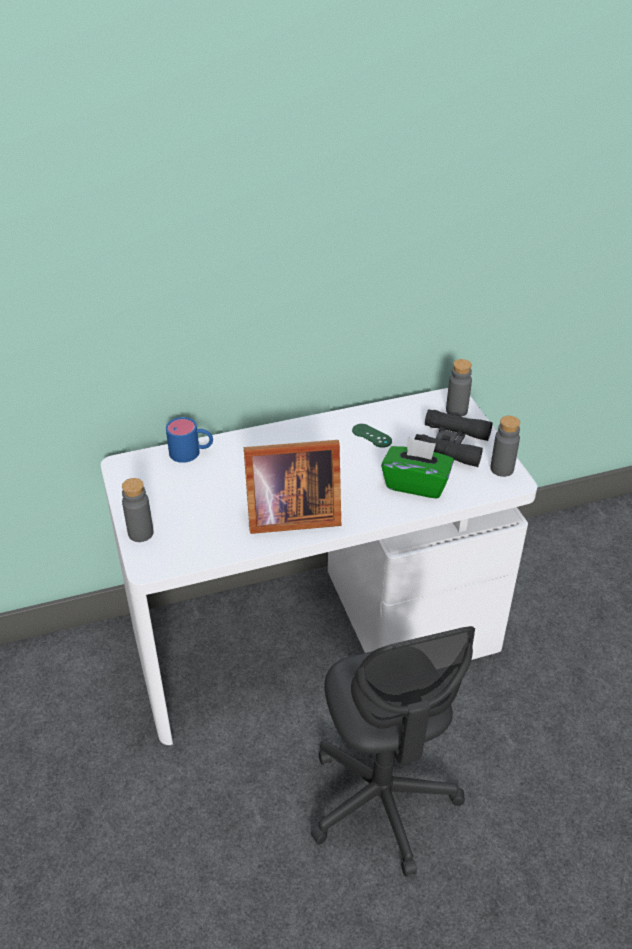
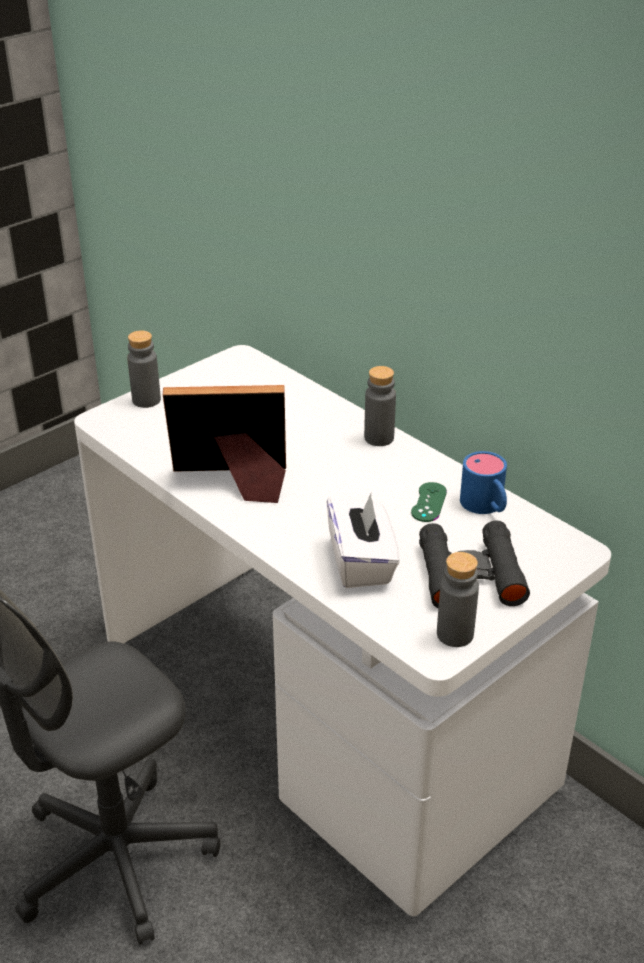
camera: 65 degrees right, 5 degrees down
(191, 452) = (292, 389): blue mug -> blue mug (486, 507)
(289, 515) = (234, 482): picture frame -> picture frame turned 120 degrees clockwise
(416, 484) = (361, 563): green tissue box -> white tissue box
(456, 410) = (551, 561): grey bottle -> grey bottle (379, 438)

